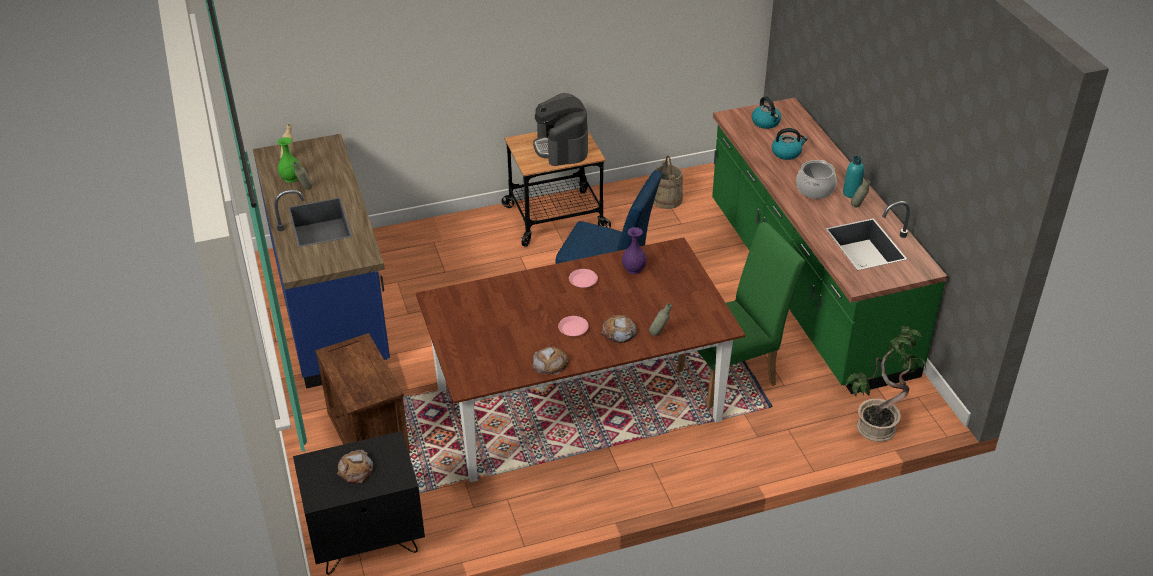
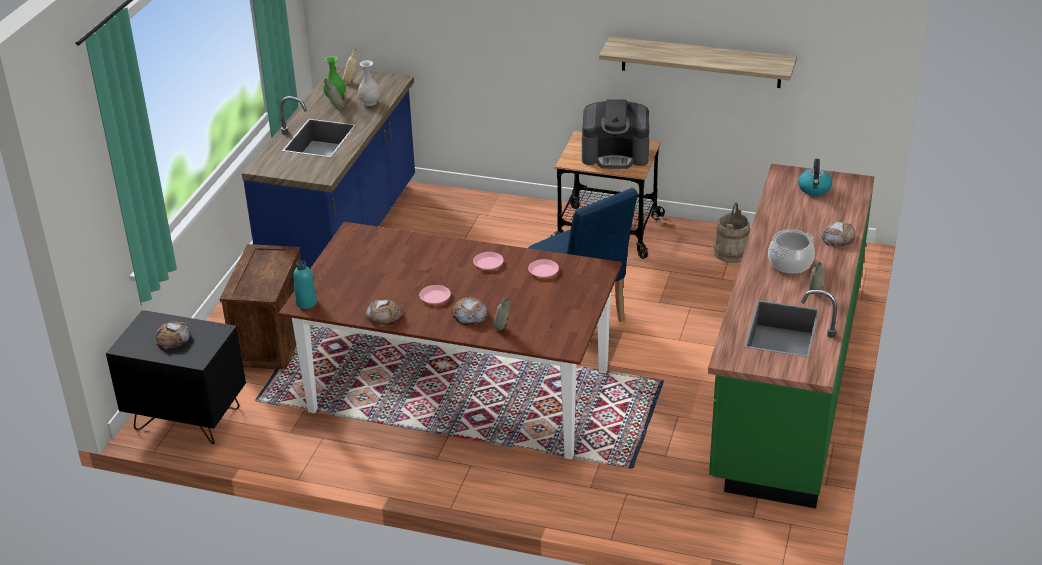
camera: 35 degrees right, 5 degrees down
(329, 172) = (370, 103): none -> white vase
(561, 147) = (615, 155): coffee machine -> coffee machine turned 105 degrees counterclockwise
(612, 43) = (701, 62): none -> shelf
(634, 269) = (543, 271): purple vase -> pink plate
(733, 375) = (626, 426): green chair -> none
(787, 153) = (802, 222): kettle -> none
(824, 156) = (838, 238): none -> bread
(851, 193) = (824, 279): turquoise bottle -> turquoise bottle (306, 303)
(876, 426) = (716, 530): potted plant -> none

